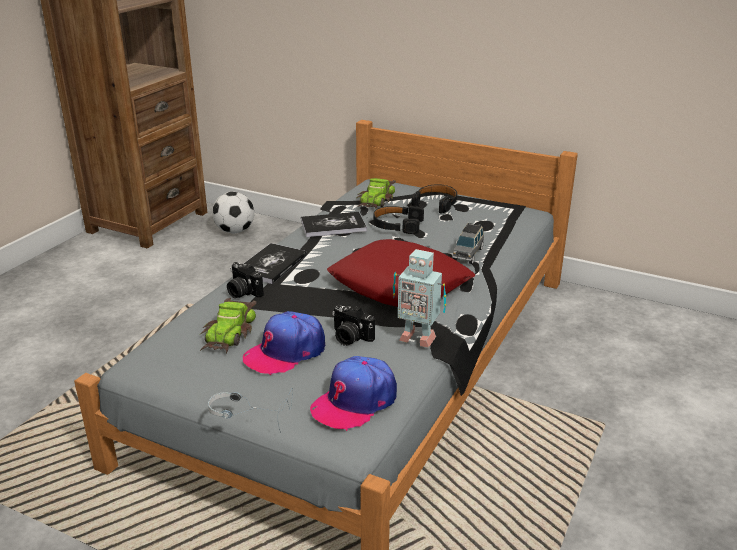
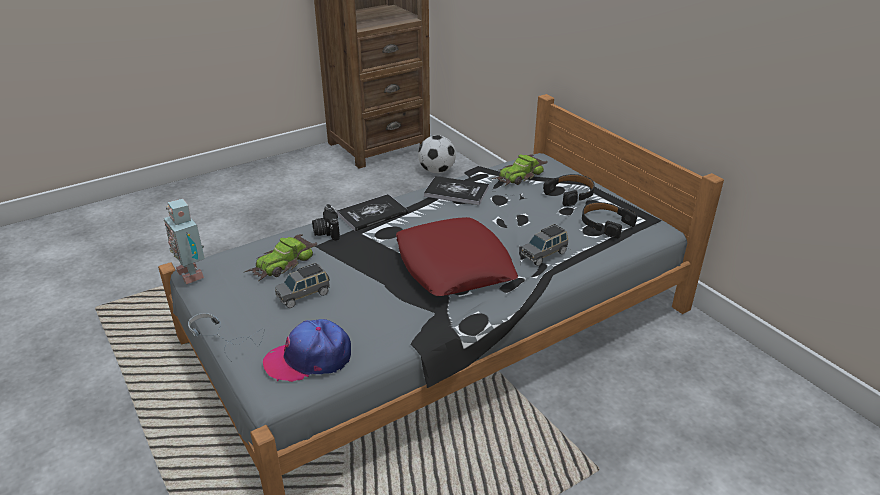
camera: 30 degrees right, 5 degrees up
(285, 352) = (304, 295): cap -> grey toy car
(350, 338) = (364, 300): camera -> none
(397, 225) = (510, 206): black headphones -> black headphones (605, 224)
(417, 337) = (414, 320): toy robot -> toy robot (193, 273)

